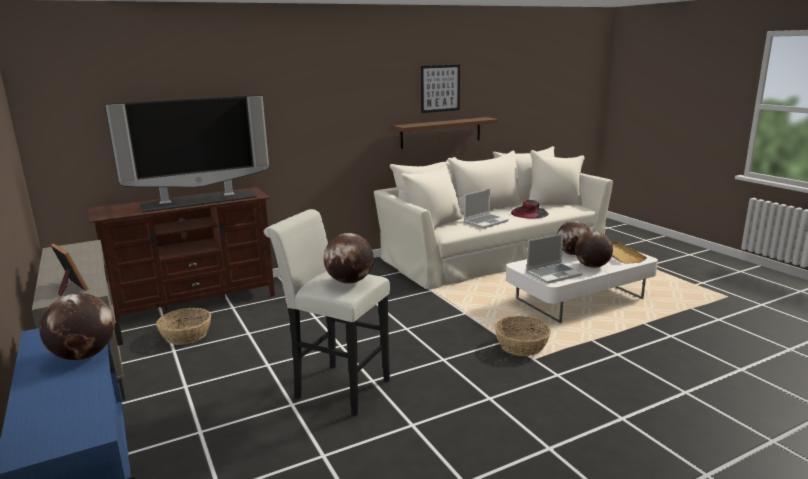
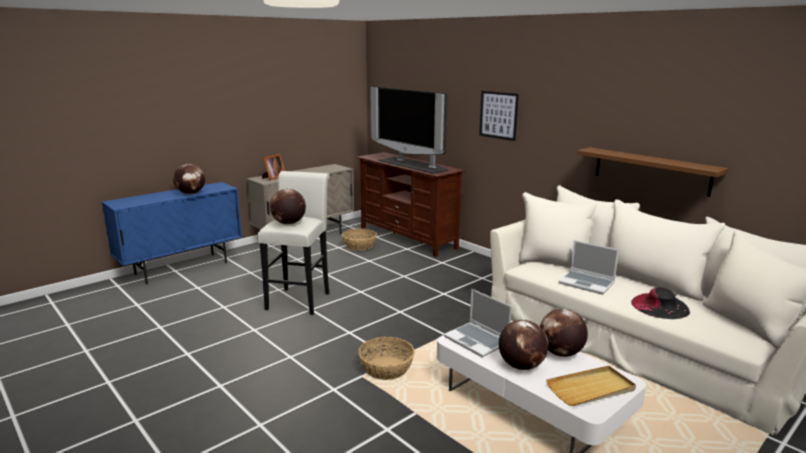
camera: 75 degrees right, 0 degrees up
(440, 88) = (657, 116): picture -> picture (498, 115)

